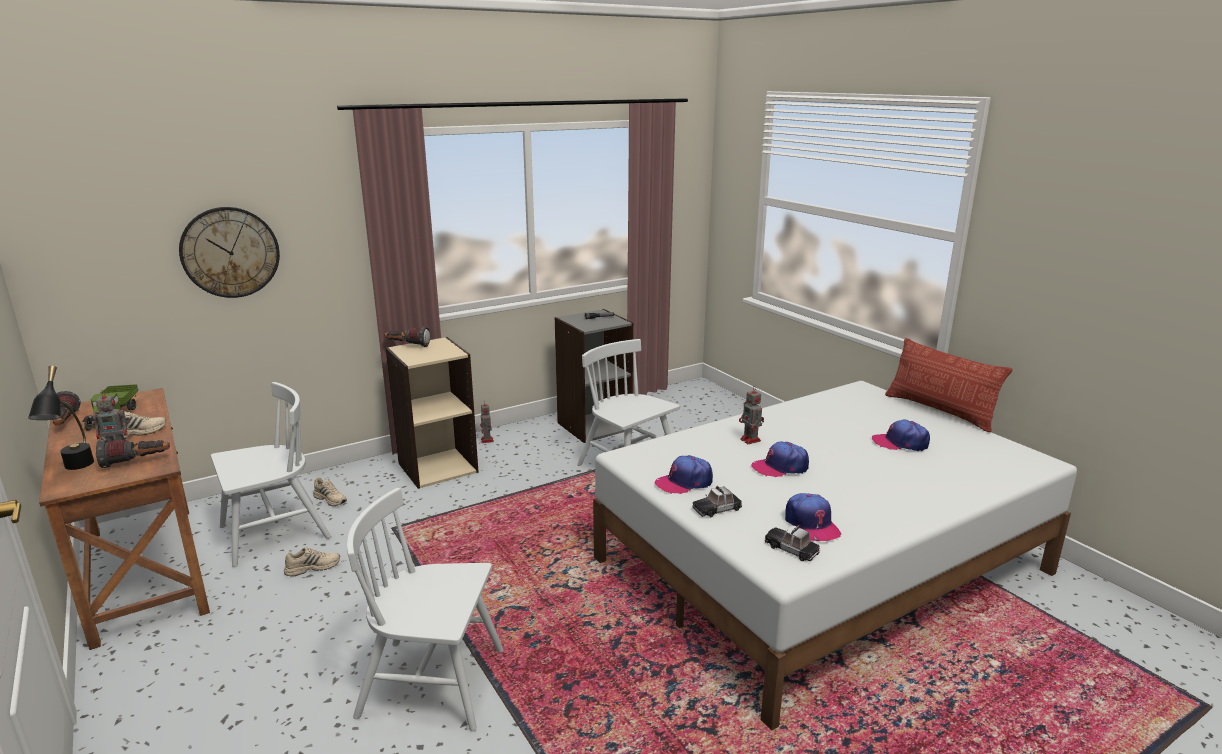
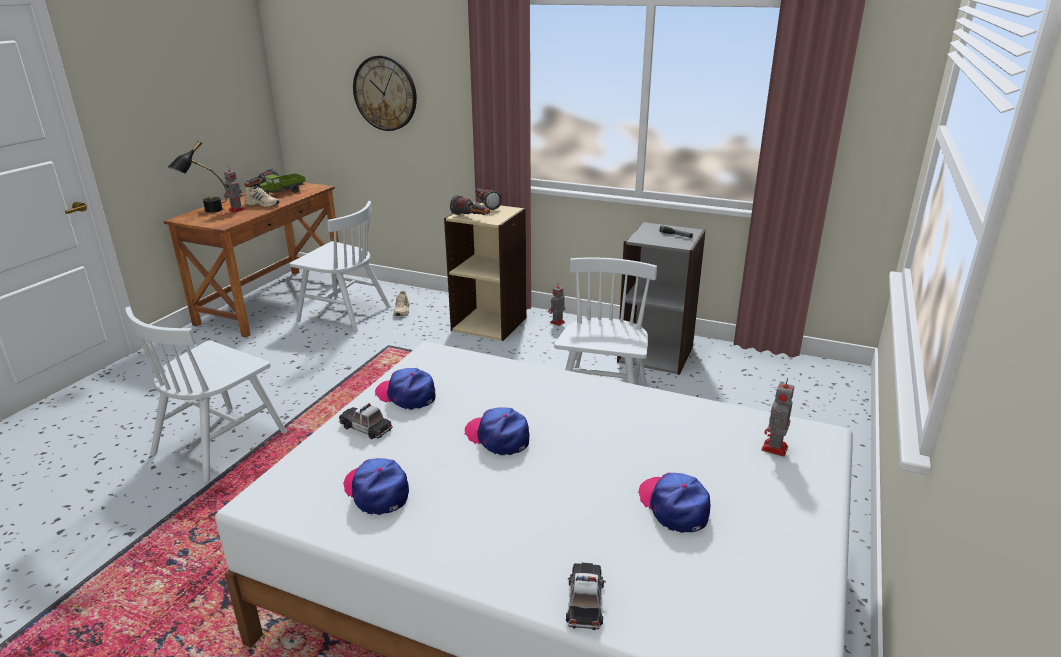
camera: 55 degrees right, 5 degrees up
(137, 462) = (225, 219): flashlight -> flashlight (471, 217)
(313, 567) = (317, 343): beige shoe -> none
(433, 683) = (220, 442): white chair -> white chair turned 120 degrees counterclockwise
(751, 440) = (545, 402): toy robot -> toy robot (774, 449)
(791, 548) = (314, 491): toy car -> toy car (585, 601)
(811, 524) = (377, 491): cap -> cap turned 105 degrees clockwise
(940, 411) = (844, 518): pillow -> none

